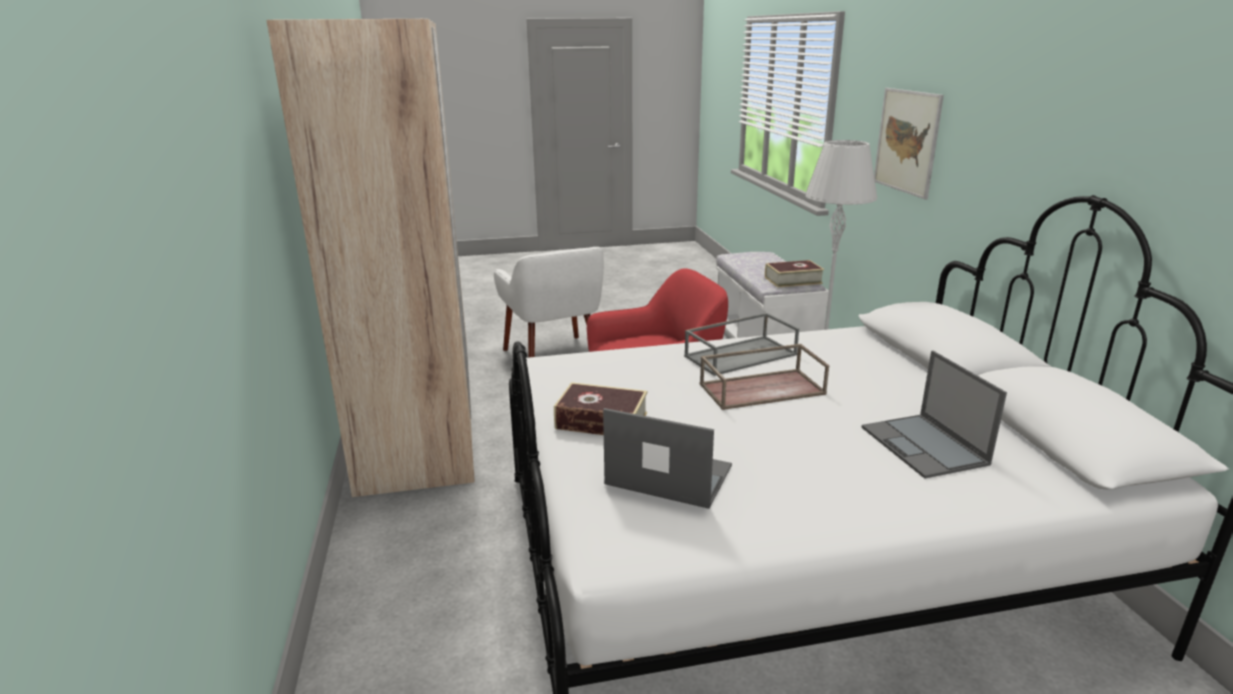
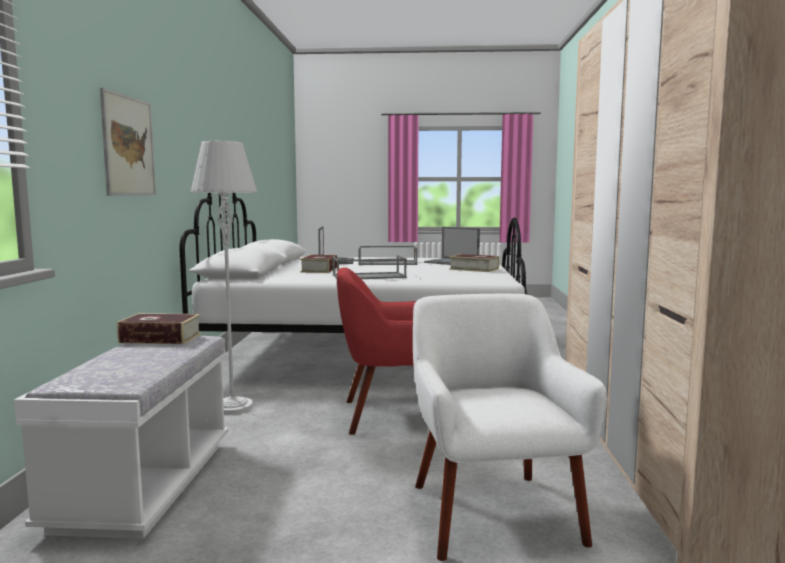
camera: 165 degrees left, 15 degrees down
(762, 388) = (377, 270): brown tray -> none
(801, 447) = (388, 263): none -> grey tray
(857, 378) = (319, 270): none -> book

